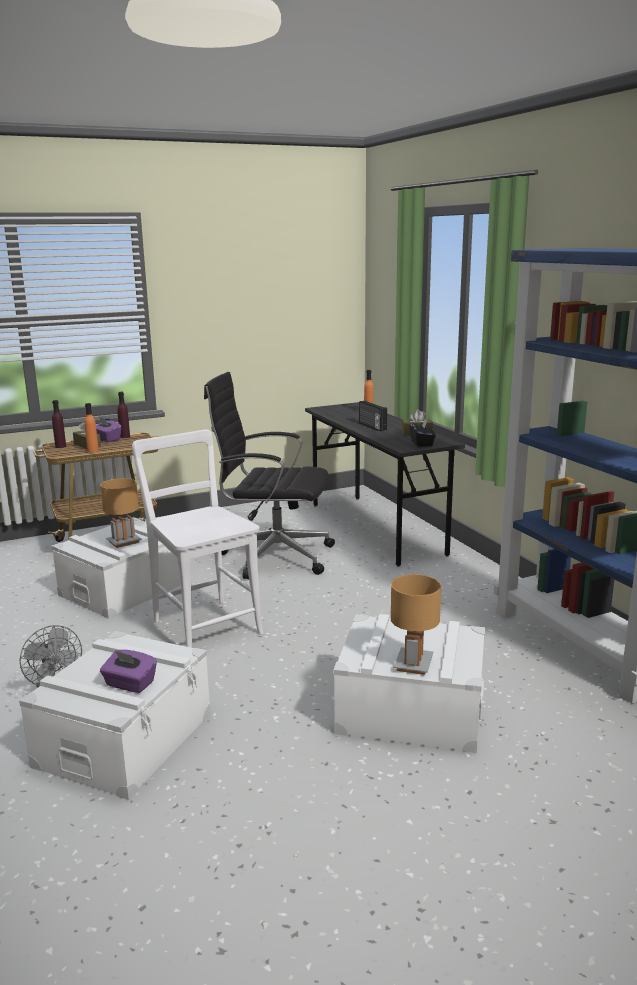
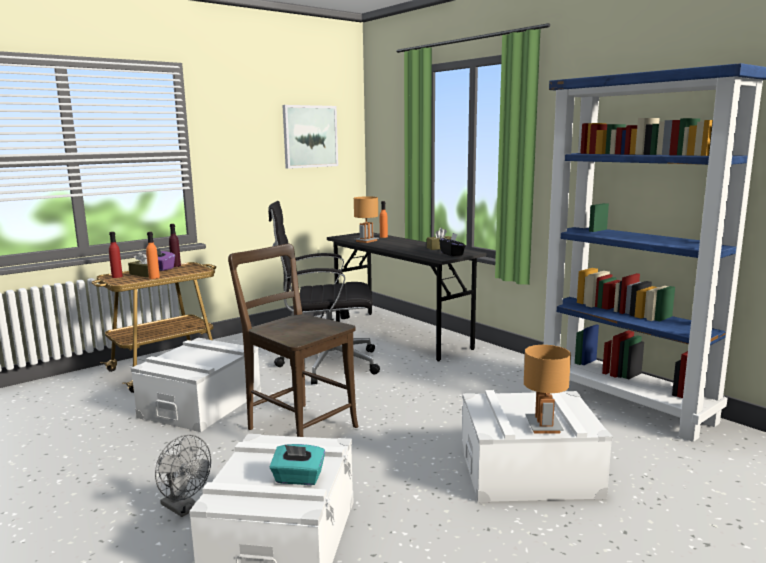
camera: 15 degrees left, 5 degrees down
(60, 446) = (117, 276): purple bottle -> red bottle
(124, 542) = (203, 358): brown table lamp -> brown table lamp (366, 241)
(130, 684) = (298, 478): purple tissue box -> turquoise tissue box
(204, 624) = (298, 426): white chair -> brown chair
(293, 289) = (310, 136): none -> picture
(372, 426) = (398, 246): radio -> none

